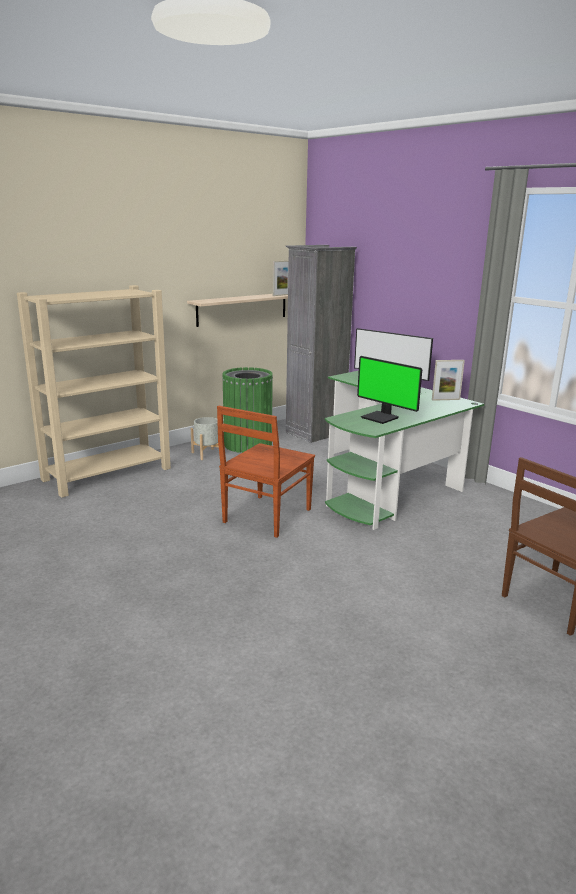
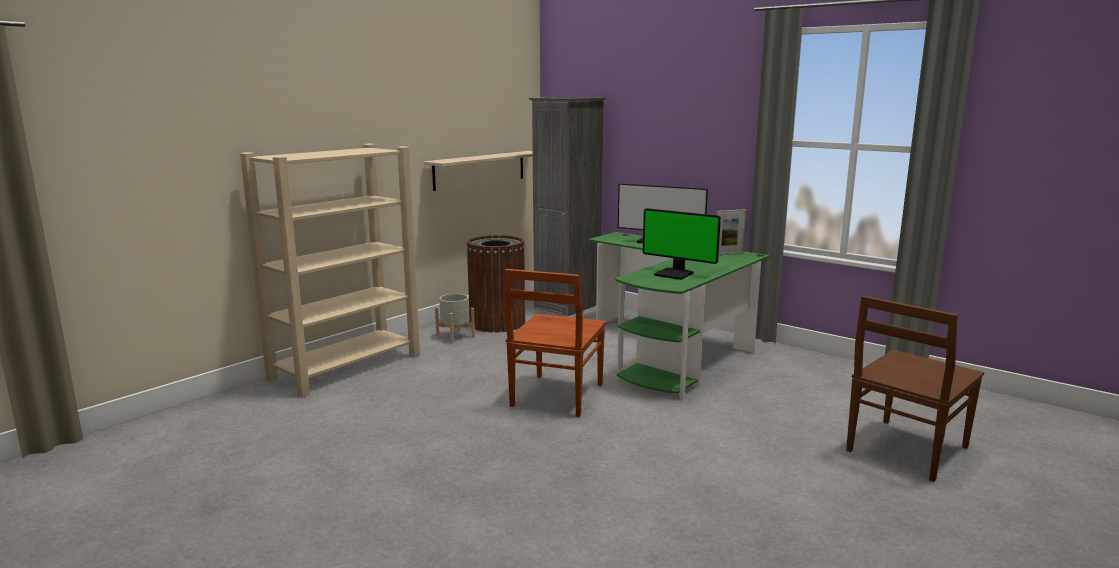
camera: 10 degrees left, 5 degrees down
(248, 444) = (497, 323): green trash can -> brown trash can
(282, 295) = (522, 153): picture frame -> none

